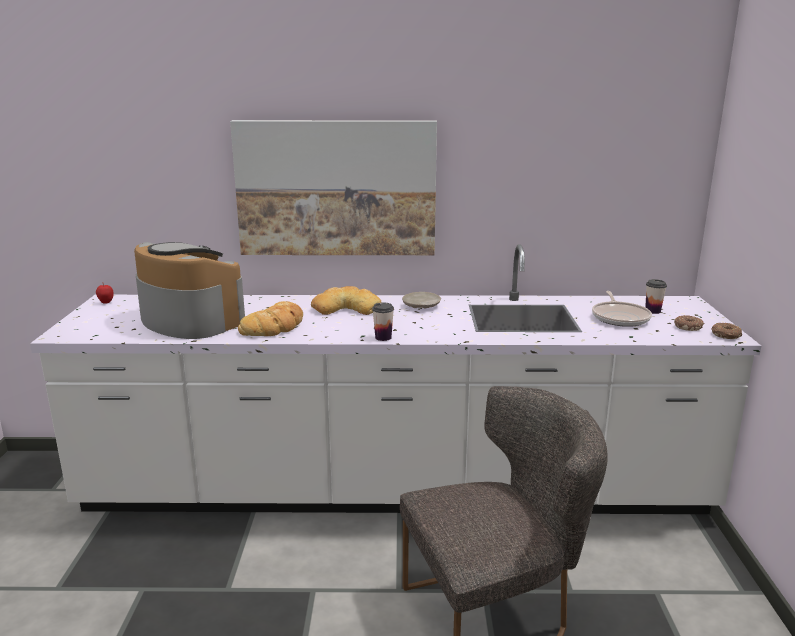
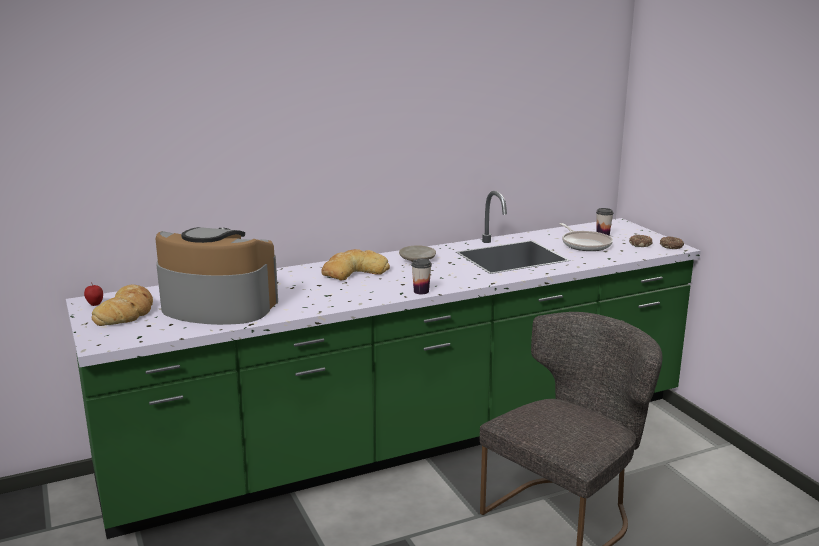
camera: 25 degrees left, 0 degrees up
(275, 326) = (311, 298): bread -> bread (127, 312)
(336, 188) = (322, 155): picture -> none
(397, 489) = (409, 440): white counter -> green counter

